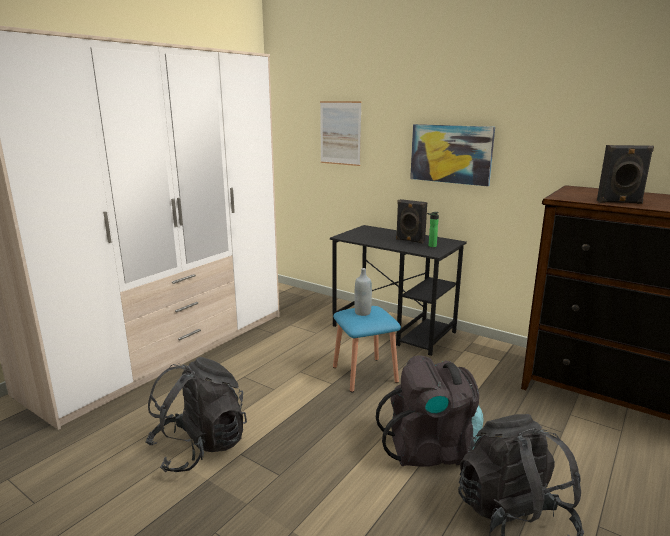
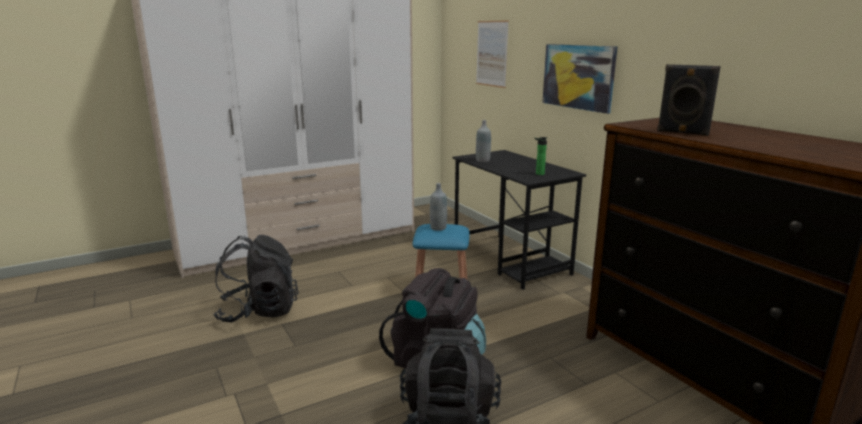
camera: 25 degrees right, 0 degrees up
(364, 238) = (482, 160): none -> grey bottle
(409, 240) = (525, 167): black speaker -> none

